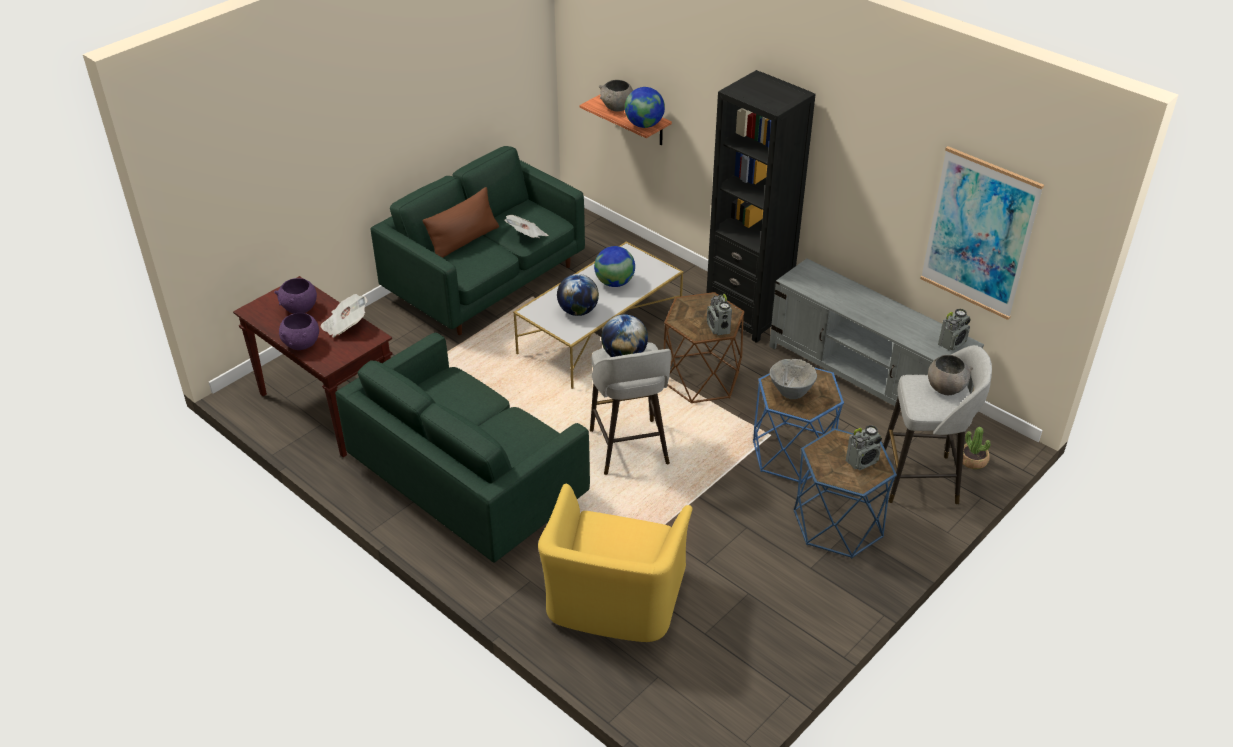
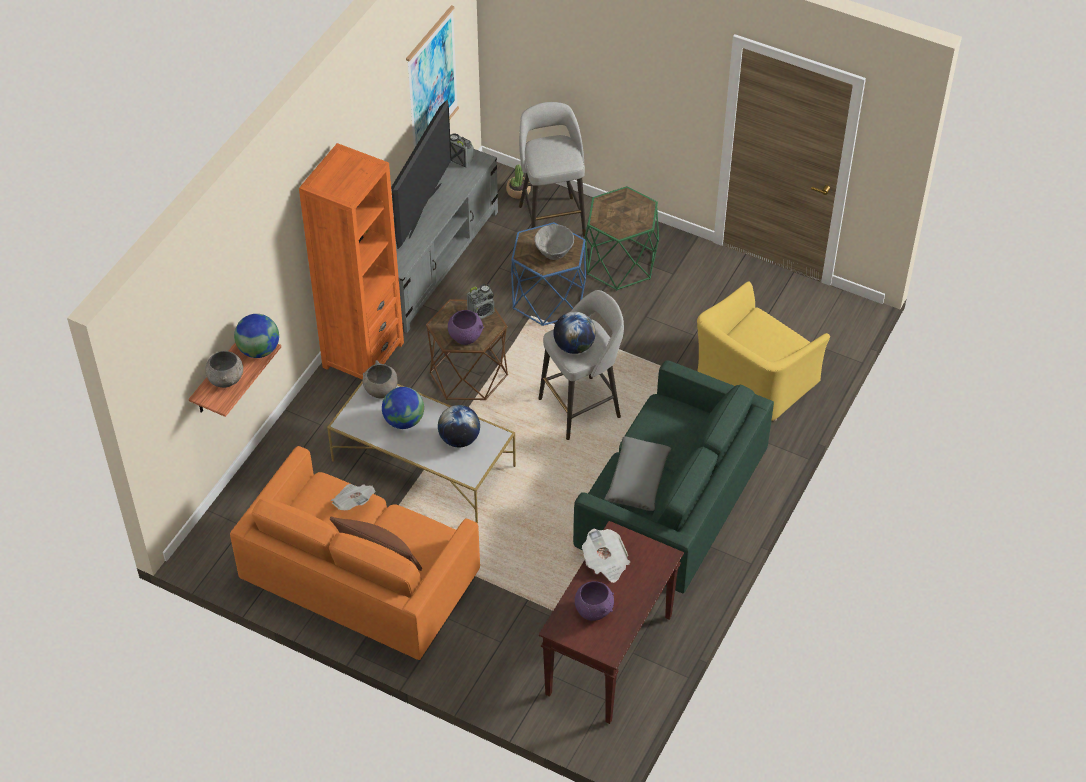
camera: 105 degrees left, 10 degrees up
(302, 345) = (646, 587): purple bowl -> purple bowl (465, 337)
(463, 405) = (637, 479): none -> grey pillow
(486, 282) = (362, 583): green sofa -> orange sofa
(614, 599) = (753, 382): yellow armchair -> yellow armchair turned 135 degrees clockwise
(747, 316) = (363, 355): black bookcase -> orange bookcase
(838, 523) = (620, 263): blue side table -> green side table
(862, 461) = (620, 205): radio -> none
(873, 306) = (424, 210): none -> television
(945, 388) = (544, 148): grey bowl -> grey bowl (381, 391)

